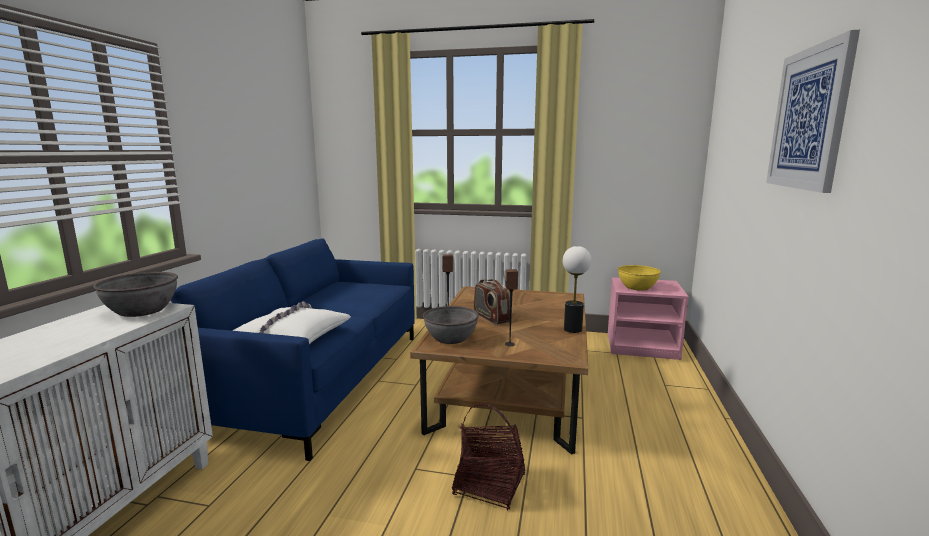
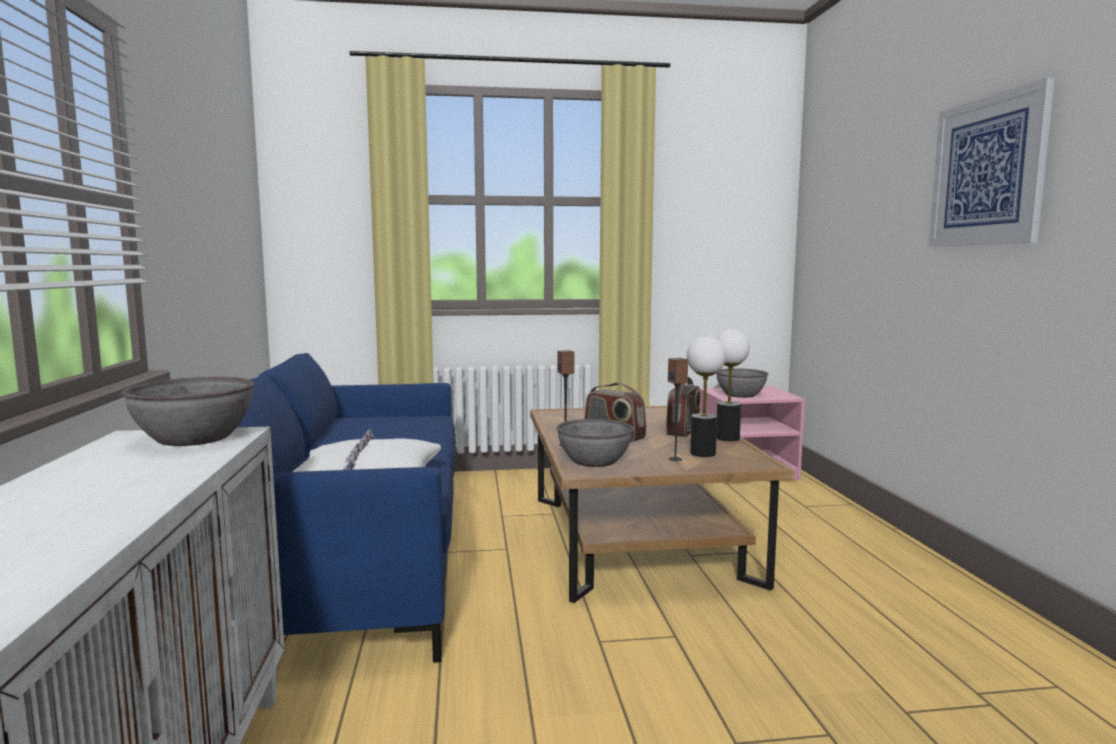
camera: 20 degrees left, 5 degrees down
(489, 485) = (709, 640): basket -> none
(536, 341) = (702, 453): none -> table lamp
(548, 318) = (683, 431): none -> radio
(637, 287) = (741, 395): yellow bowl -> grey bowl

